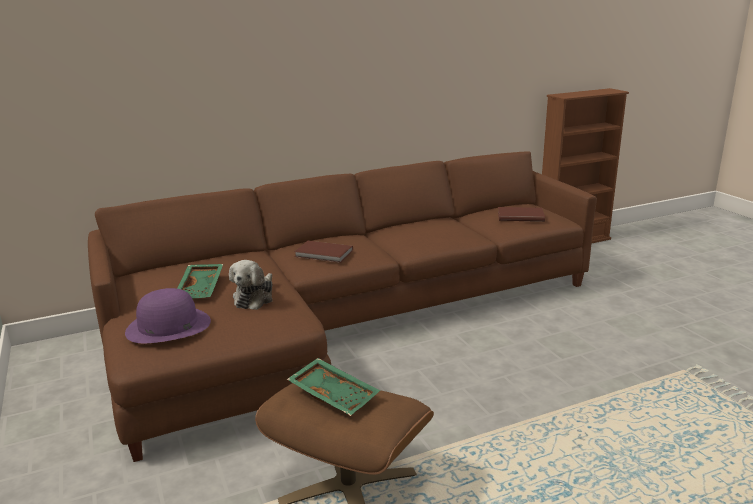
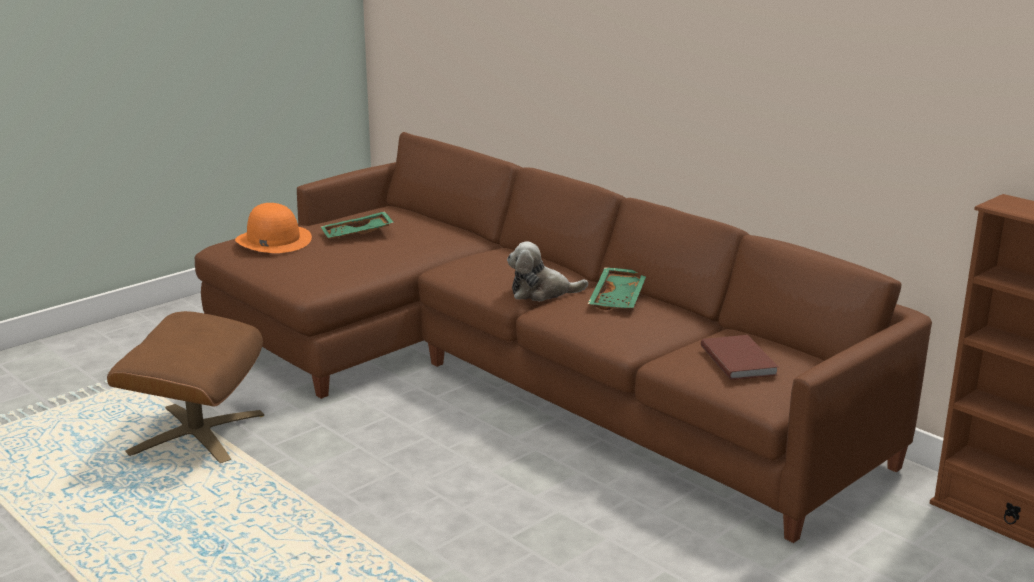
camera: 70 degrees right, 0 degrees up
(168, 326) = (273, 240): purple hat -> orange hat
(255, 298) = (351, 259): plush toy -> plush toy (542, 292)
(324, 254) = (487, 267): brown book -> none
(335, 394) = (192, 332): green tray -> green tray (619, 298)

